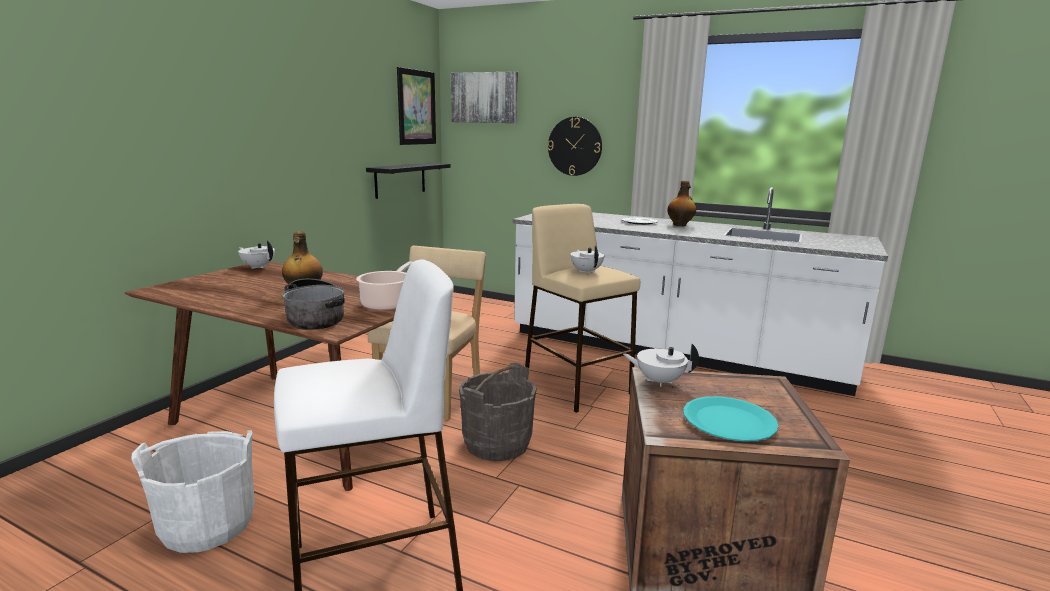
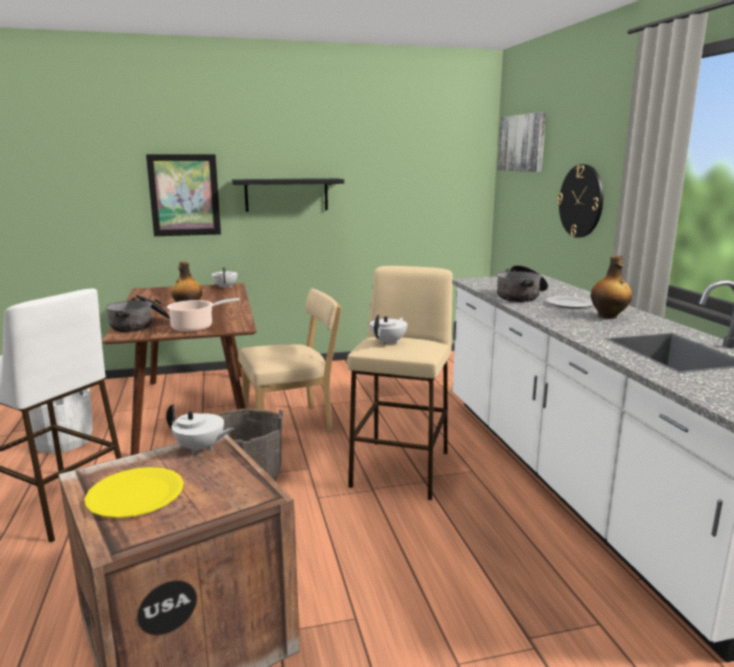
camera: 50 degrees right, 0 degrees up
(400, 180) = (424, 228): black shelf -> black shelf (286, 194)
(416, 107) = (455, 156): picture -> picture (184, 195)
(599, 222) = (521, 296): none -> cooking pot
(659, 381) = (200, 448): white teapot -> white teapot turned 135 degrees clockwise
(729, 421) = (135, 495): turquoise plate -> yellow plate

